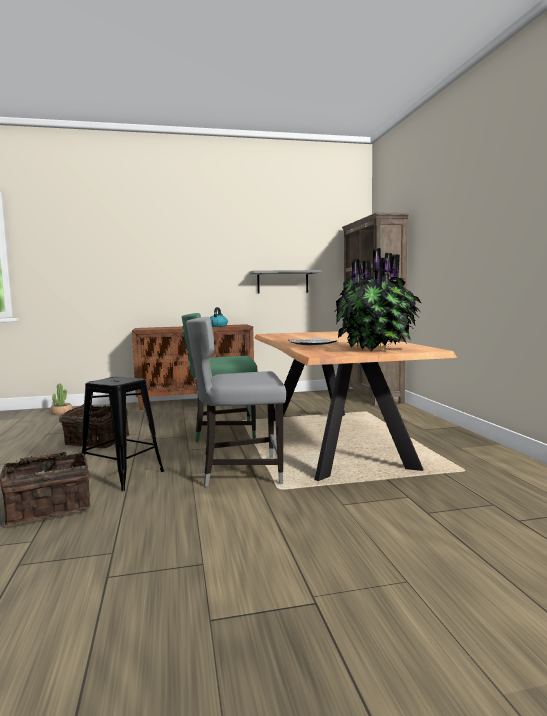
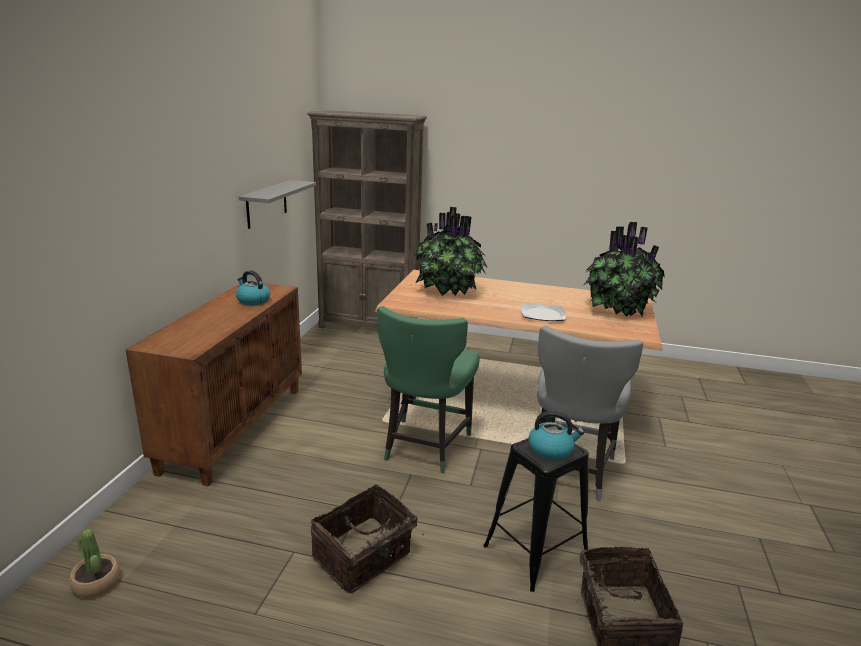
camera: 65 degrees left, 15 degrees up
(114, 380) = (551, 449): none -> kettle
(315, 335) = (449, 291): none -> potted plant

